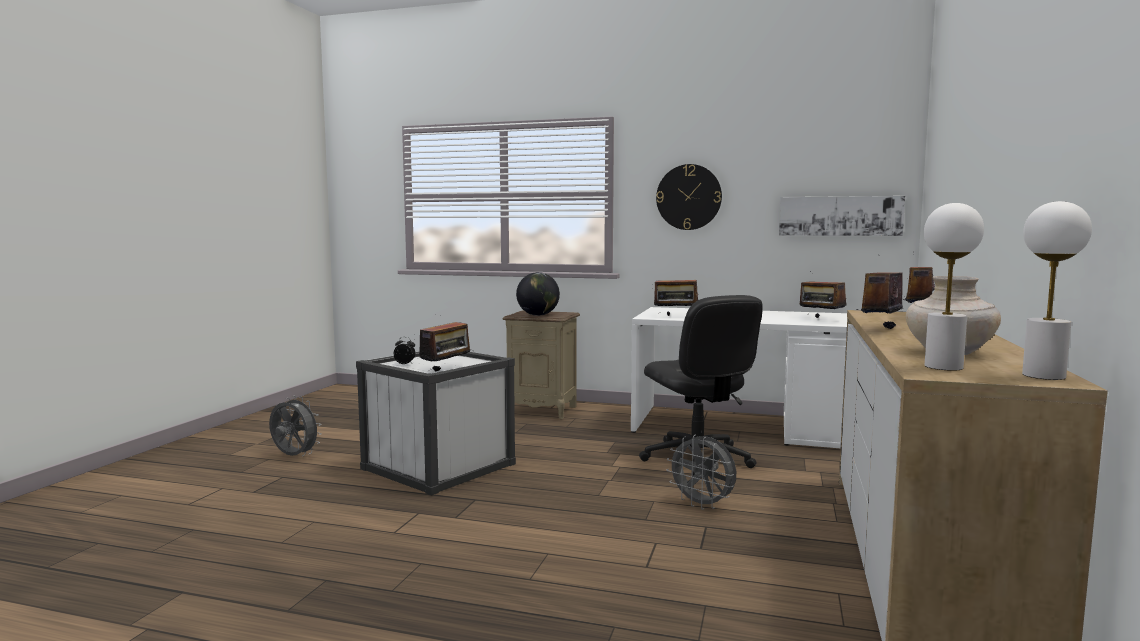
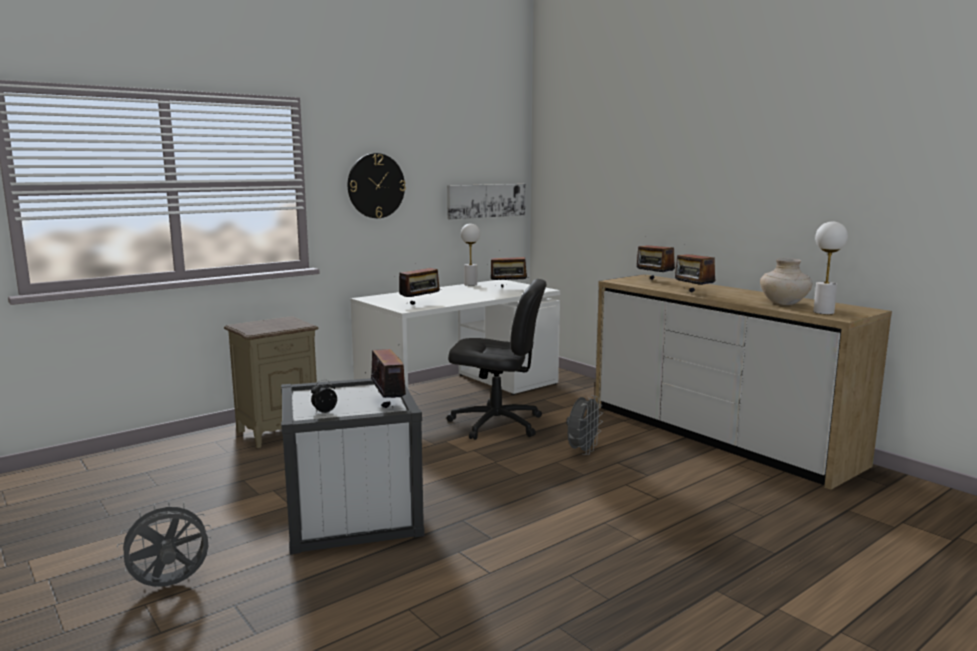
camera: 55 degrees left, 5 degrees up
(538, 315) = (276, 327): globe -> none
(702, 505) = (582, 451): grey fan -> grey fan turned 45 degrees counterclockwise
(1044, 376) = (857, 308): white table lamp -> white table lamp (470, 284)

